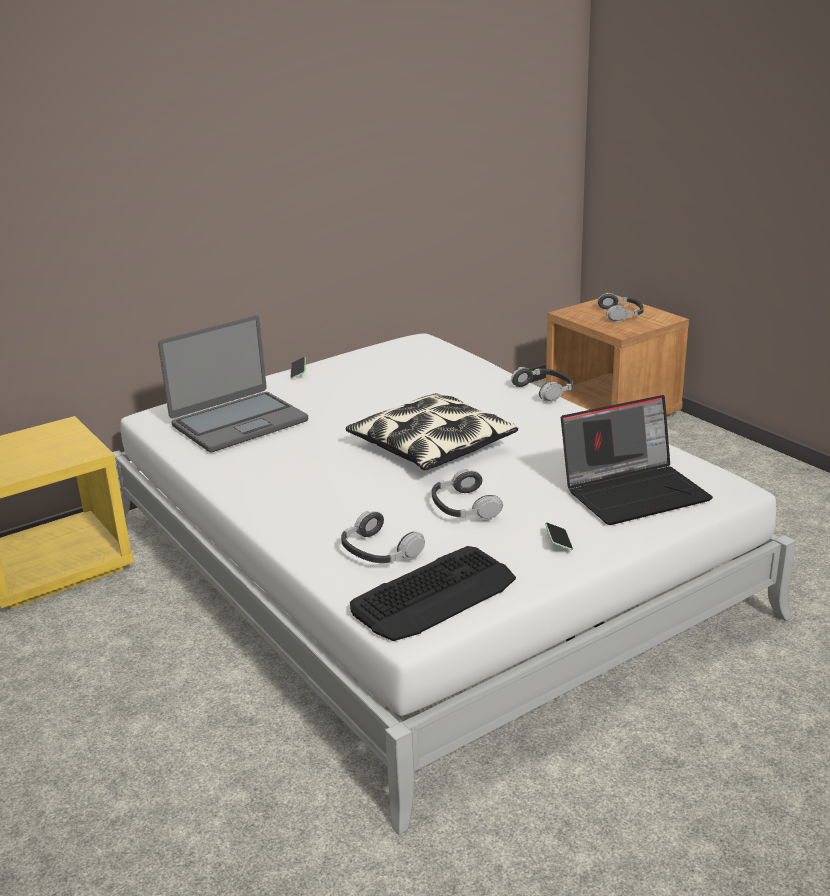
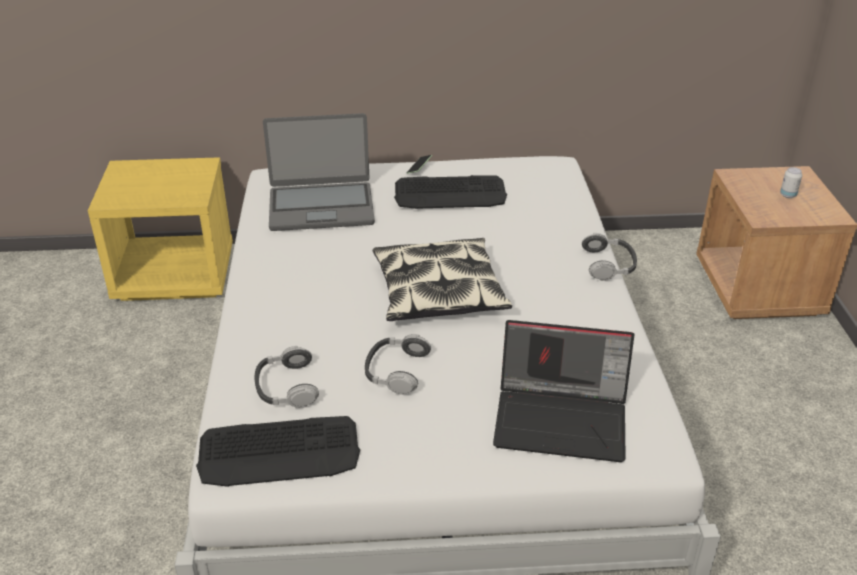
camera: 30 degrees right, 10 degrees up
(354, 380) = (450, 194): none -> keyboard
(558, 542) = (434, 445): phone -> none
(621, 314) = (788, 195): headphones -> can

